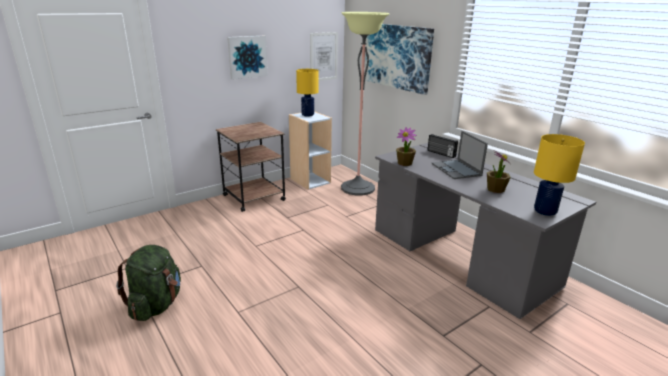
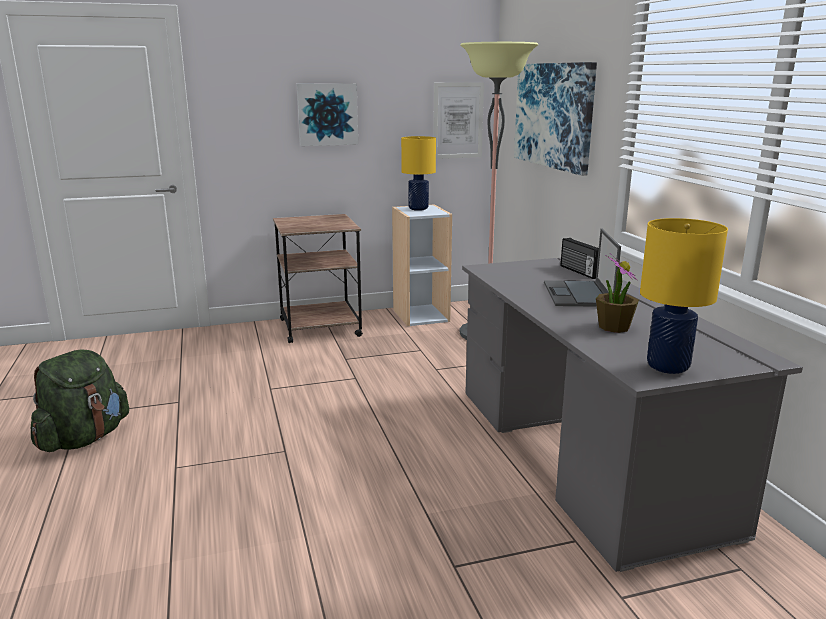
camera: 20 degrees right, 5 degrees down
(404, 163) = (498, 278): potted plant -> none

